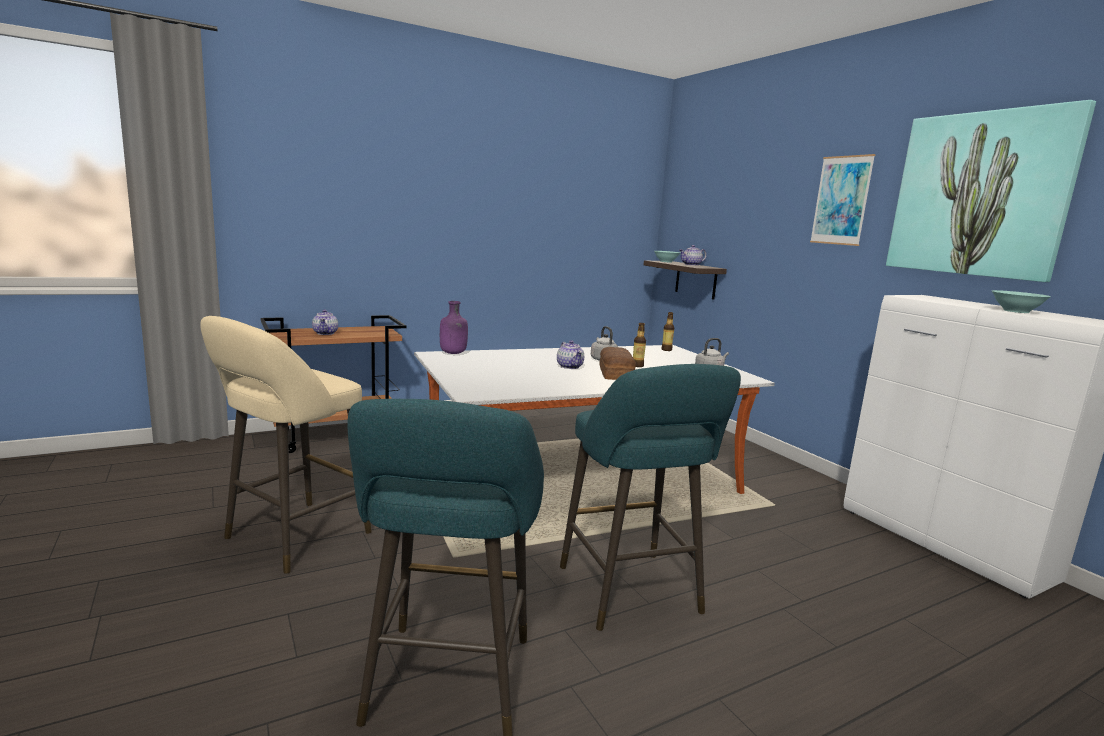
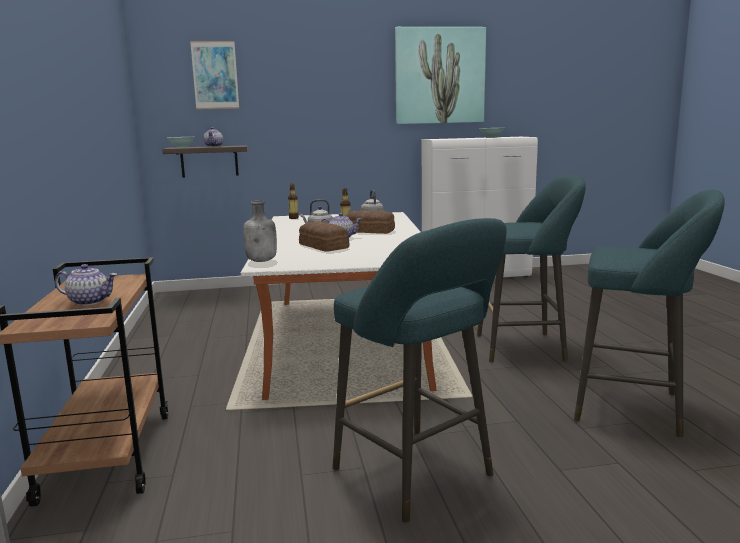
camera: 70 degrees left, 0 degrees up
(291, 538) = (418, 476): beige stool -> turquoise stool
(453, 353) = (262, 261): purple bottle -> grey bottle
(521, 364) = (323, 246): none -> bread
(841, 200) = (349, 81): picture -> picture (215, 75)

